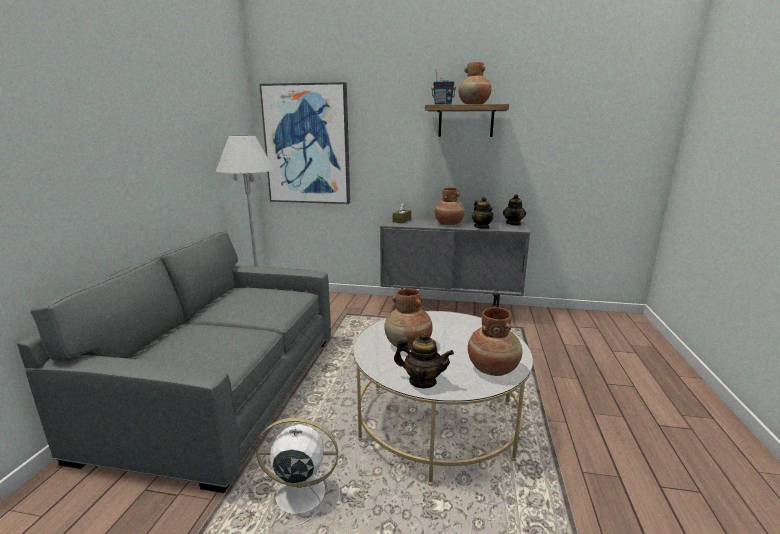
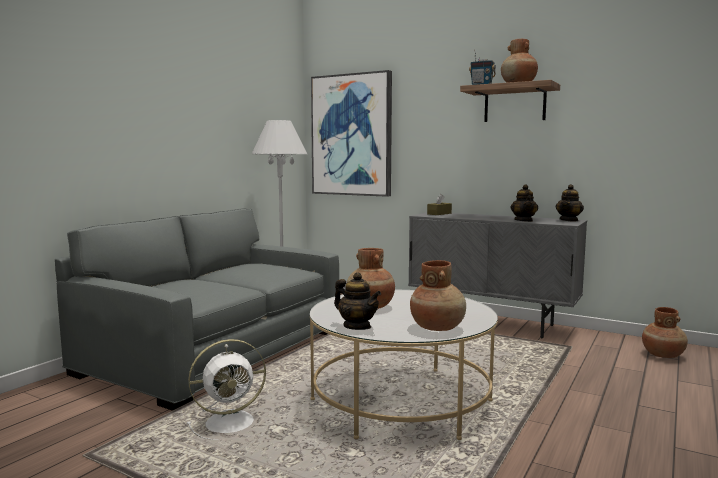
camera: 20 degrees right, 10 degrees down
(298, 493) = (232, 422): white fan -> white fan turned 135 degrees clockwise
(449, 224) = (489, 217): brown vase -> brown vase (663, 355)

